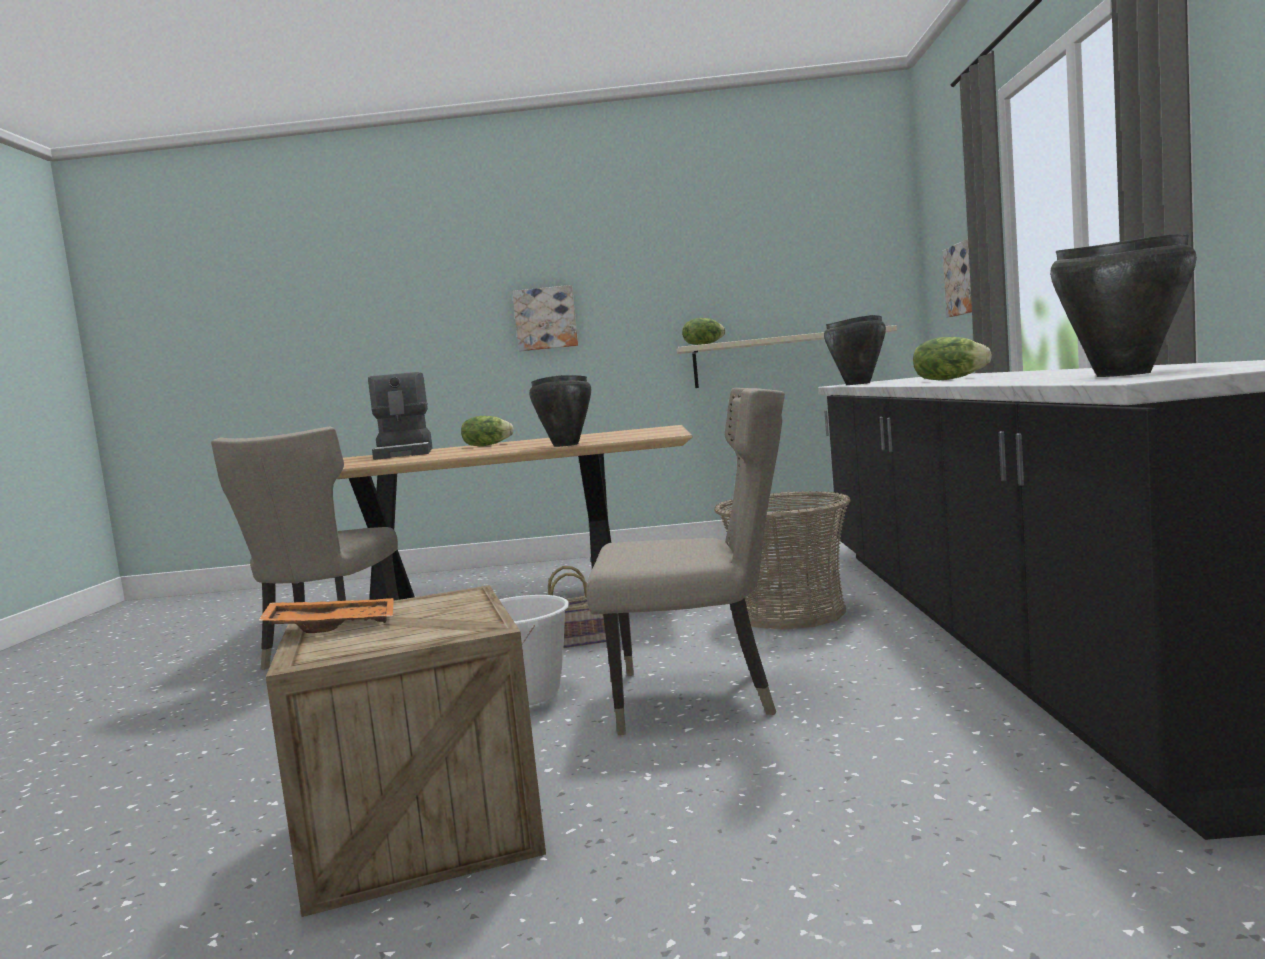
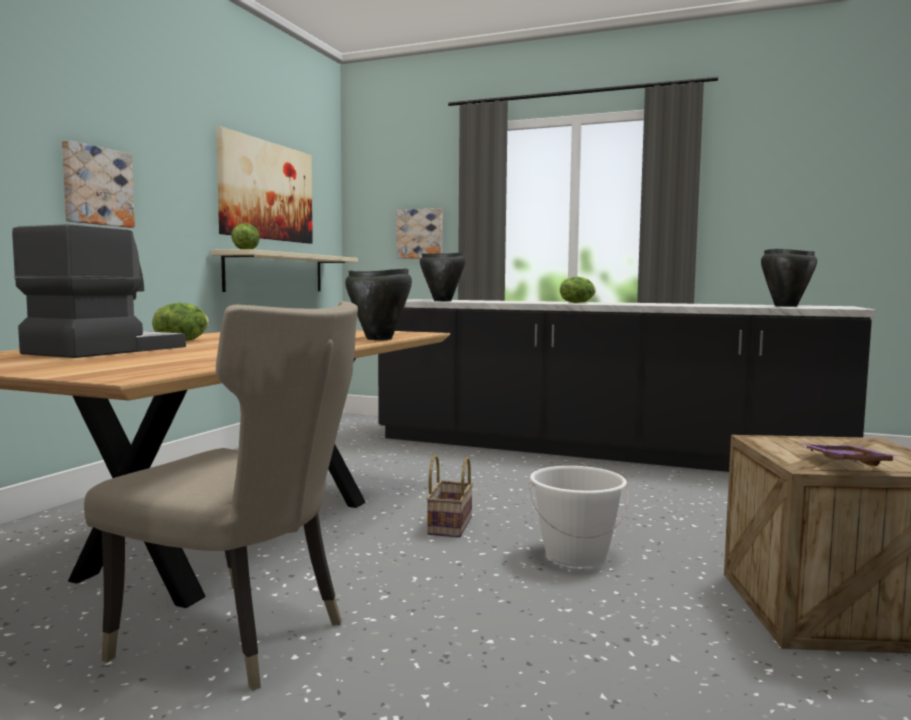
camera: 70 degrees left, 0 degrees up
(332, 626) = (844, 464): orange tray -> purple tray
(406, 454) = (104, 350): coffee machine -> coffee machine turned 75 degrees counterclockwise
(702, 696) = (637, 514): beige chair -> none
(761, 272) = (266, 191): none -> picture
(790, 613) = (489, 470): basket -> none

